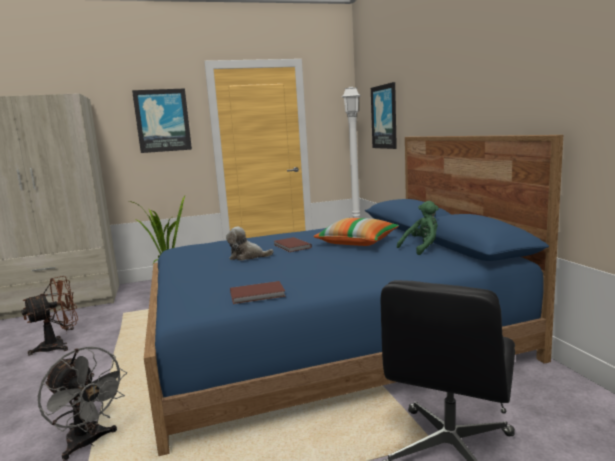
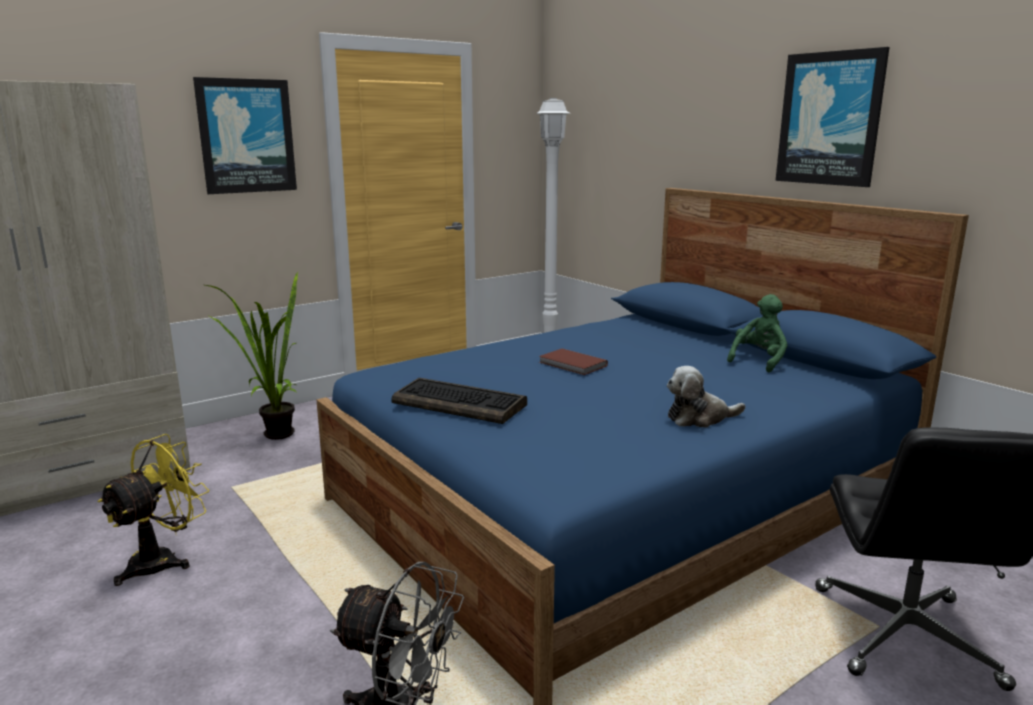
camera: 20 degrees left, 5 degrees up
(59, 345) = (163, 560): brown fan -> yellow fan
(196, 264) = (461, 404): none -> keyboard
(247, 257) = (523, 385): plush toy -> plush toy (699, 418)
(258, 295) = (638, 452): brown book -> none
(357, 243) = (656, 354): pillow -> none
(384, 117) = (612, 151): picture -> picture (830, 119)

